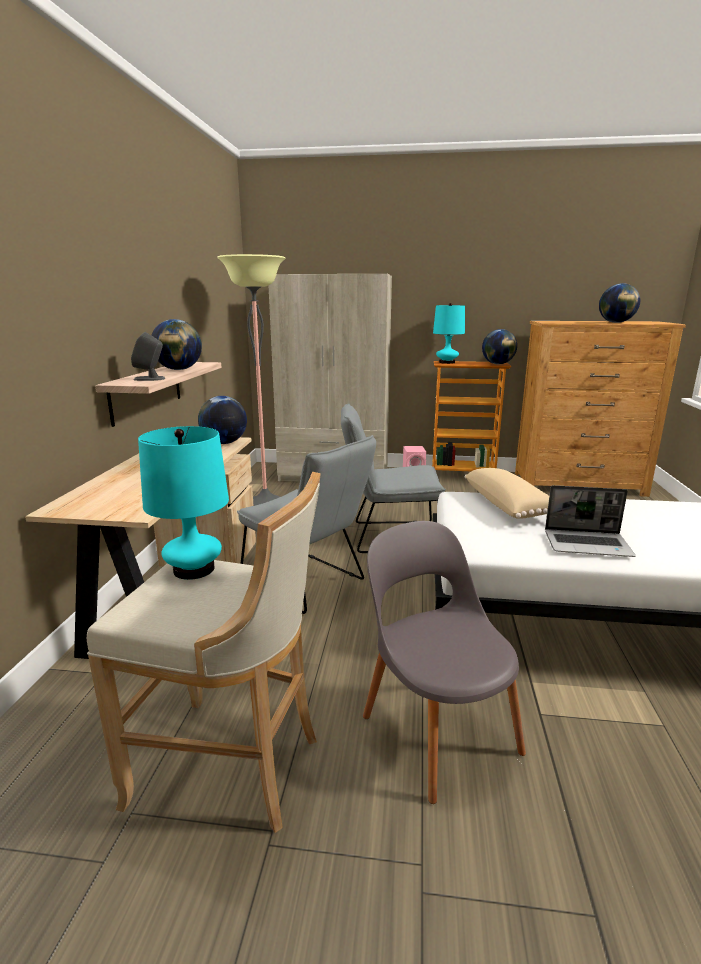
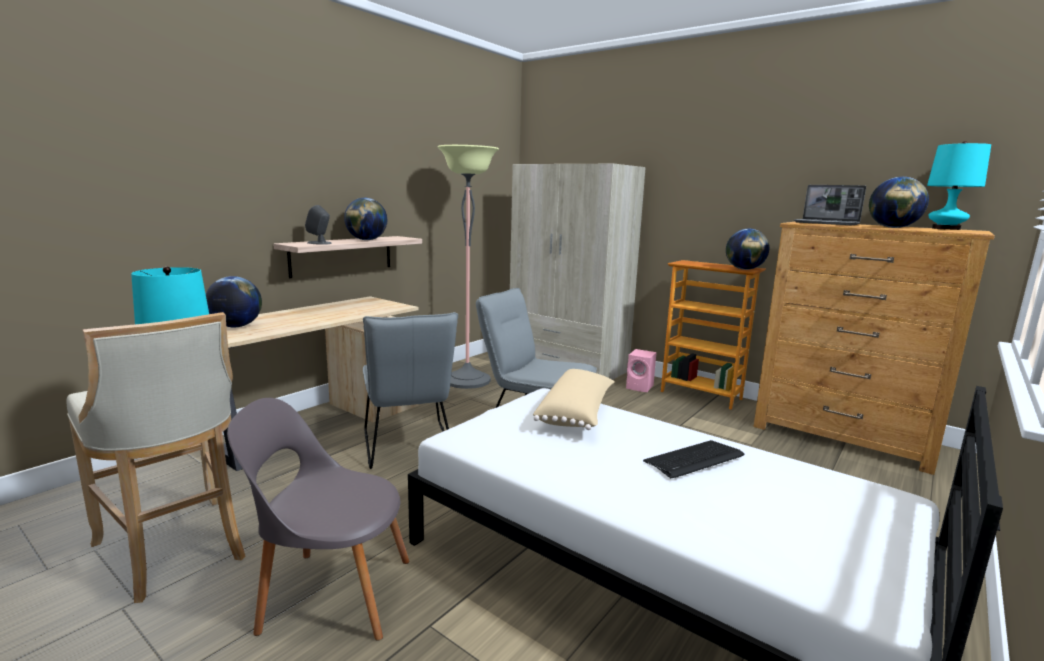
camera: 30 degrees right, 5 degrees down
(224, 443) = (388, 307): globe -> globe (236, 326)
(436, 728) = (331, 593): grey chair -> grey chair turned 90 degrees counterclockwise
(447, 362) = (690, 262): turquoise table lamp -> turquoise table lamp (946, 229)
(588, 544) = (576, 466): laptop -> laptop (827, 223)
(636, 517) = (694, 460): none -> keyboard

